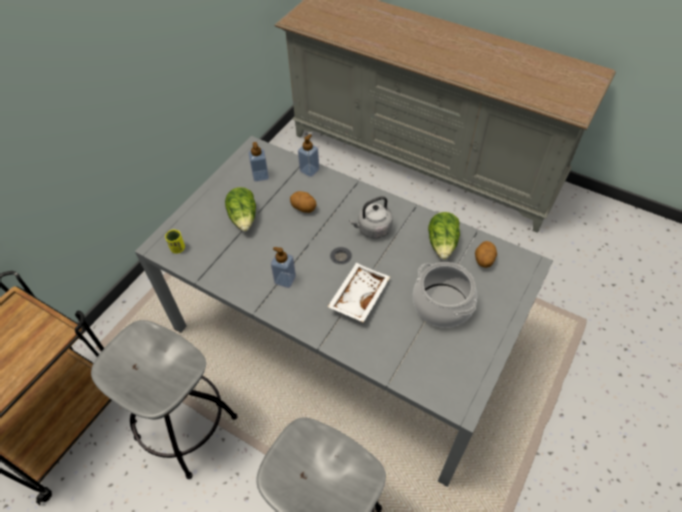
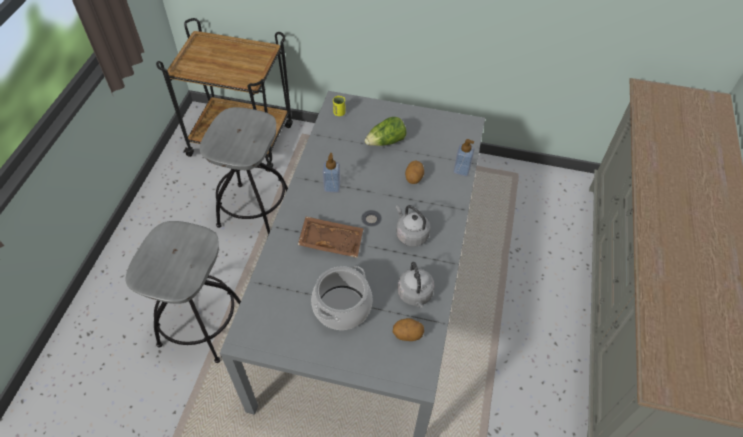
camera: 70 degrees right, 0 degrees up
(260, 176) = (438, 138): soap dispenser -> none
(358, 296) = (331, 240): white tray -> brown tray
(443, 244) = (415, 295): lettuce -> grey kettle

